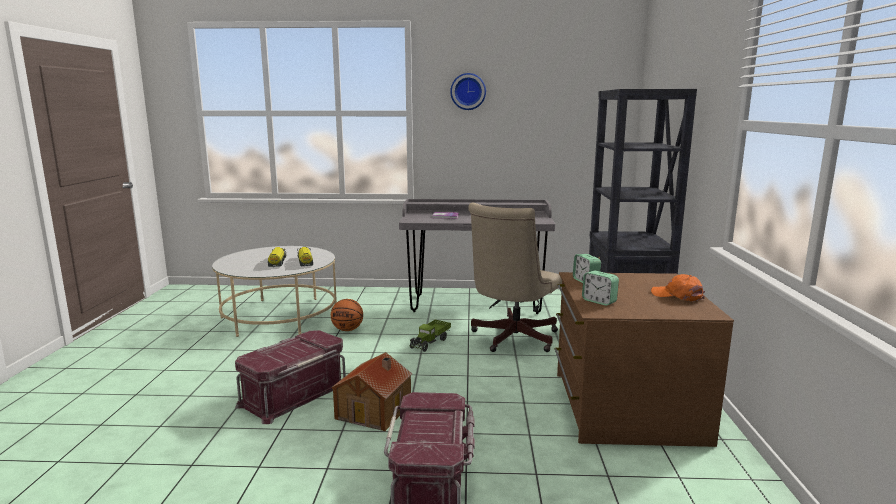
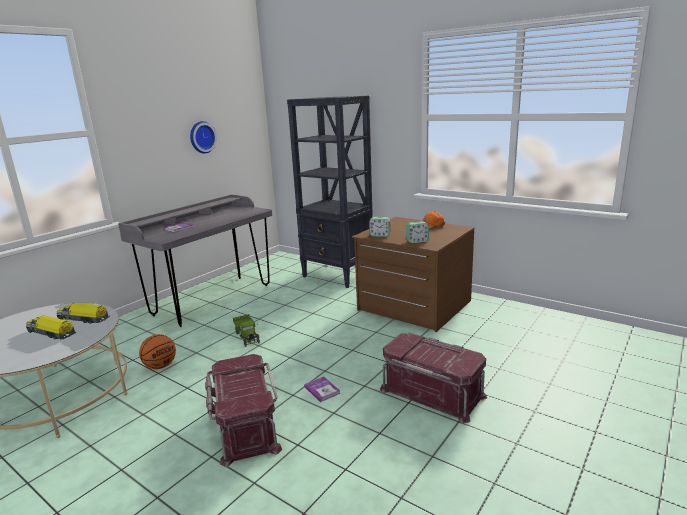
camera: 55 degrees left, 5 degrees up
(375, 410) = (322, 390): toy house -> book
(468, 91) = (144, 105): wall clock -> wall clock (201, 137)
(511, 339) = (289, 306): beige office chair -> none

